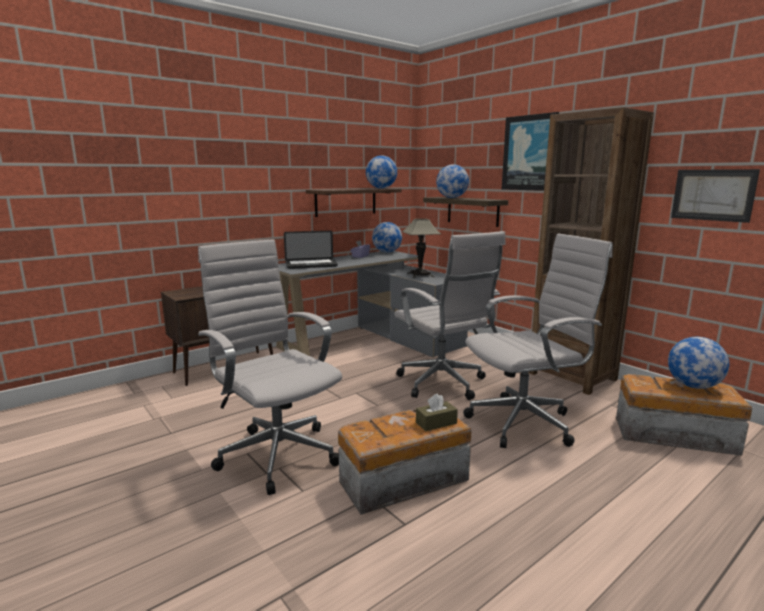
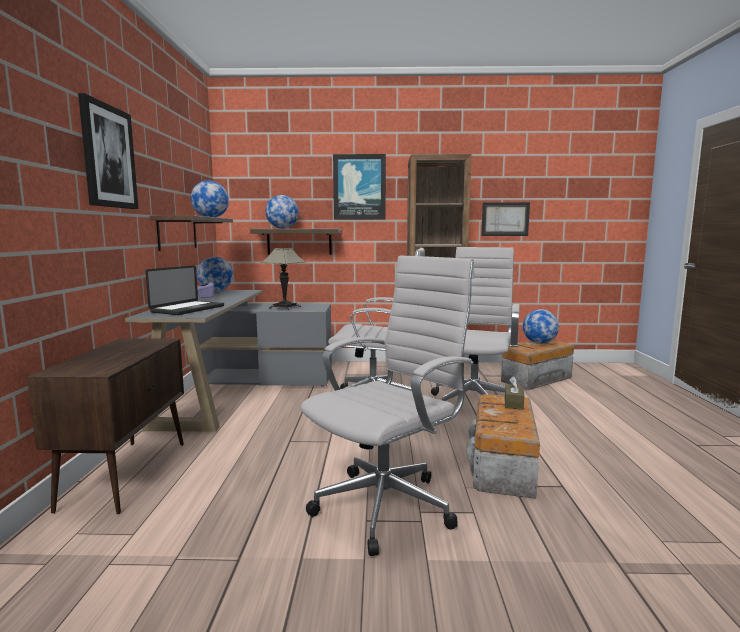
camera: 50 degrees left, 5 degrees down
(256, 151) = (108, 157): none -> picture
(276, 453) = (389, 504): white office chair -> white office chair turned 135 degrees clockwise

